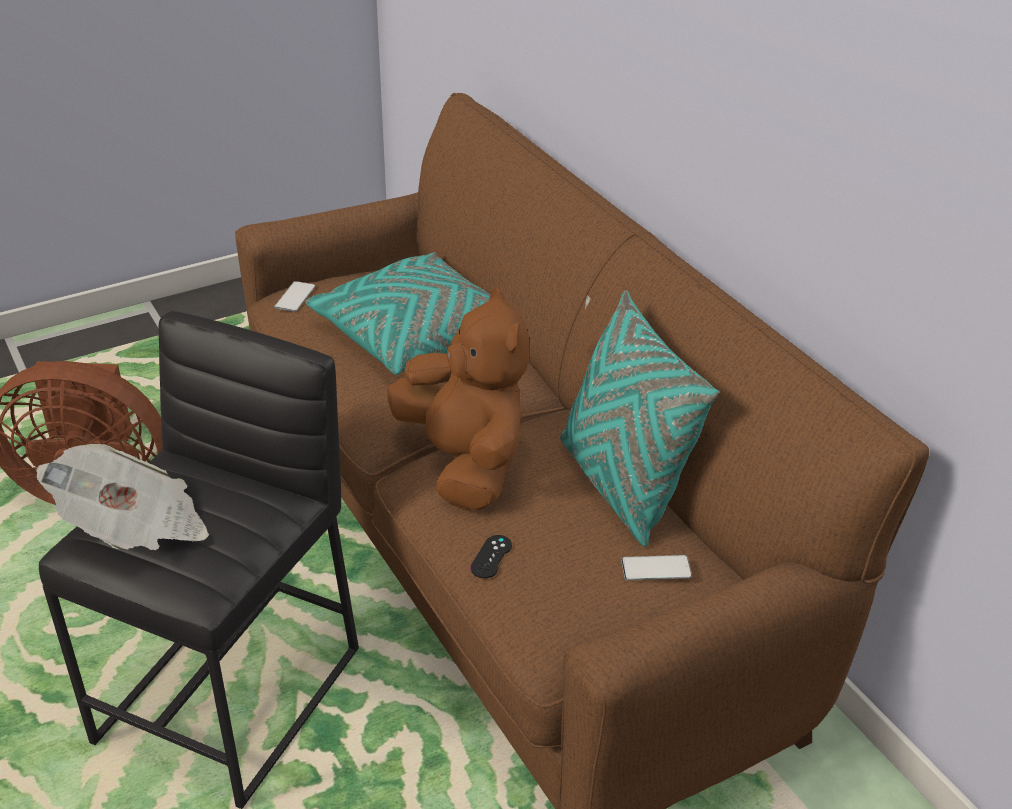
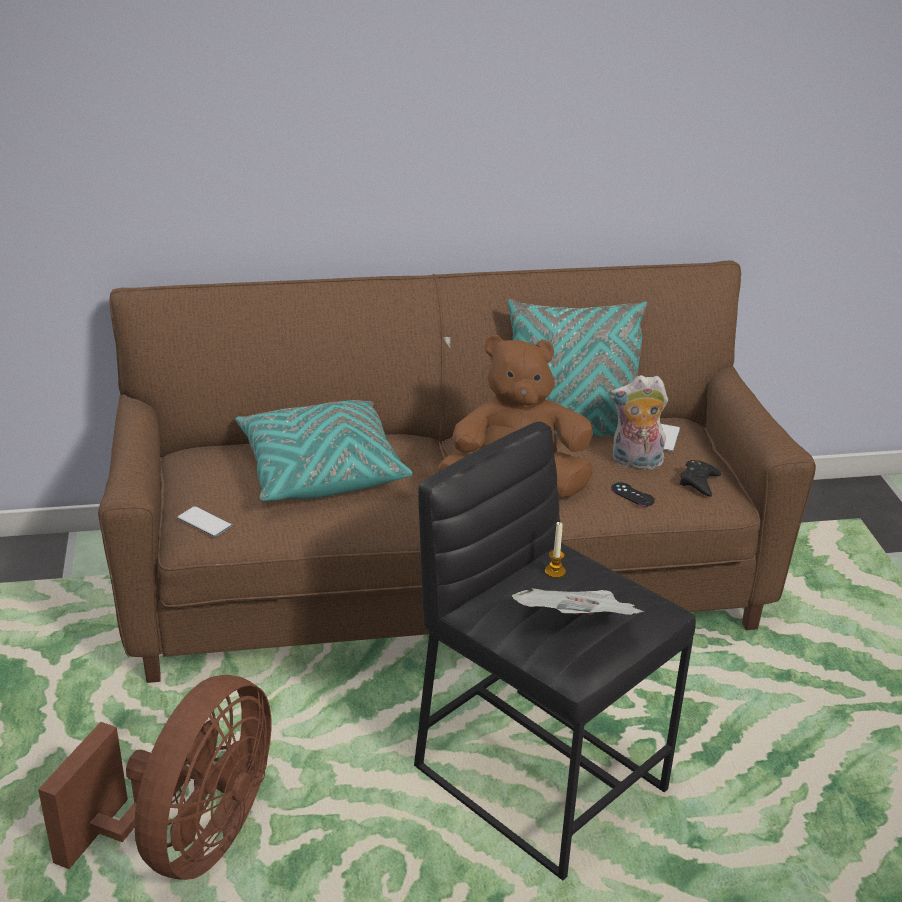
camera: 70 degrees left, 5 degrees down
(236, 497) = (555, 571): none -> candle
(559, 614) = (699, 482): none -> black game controller
(572, 549) = (635, 463): none -> plush toy

